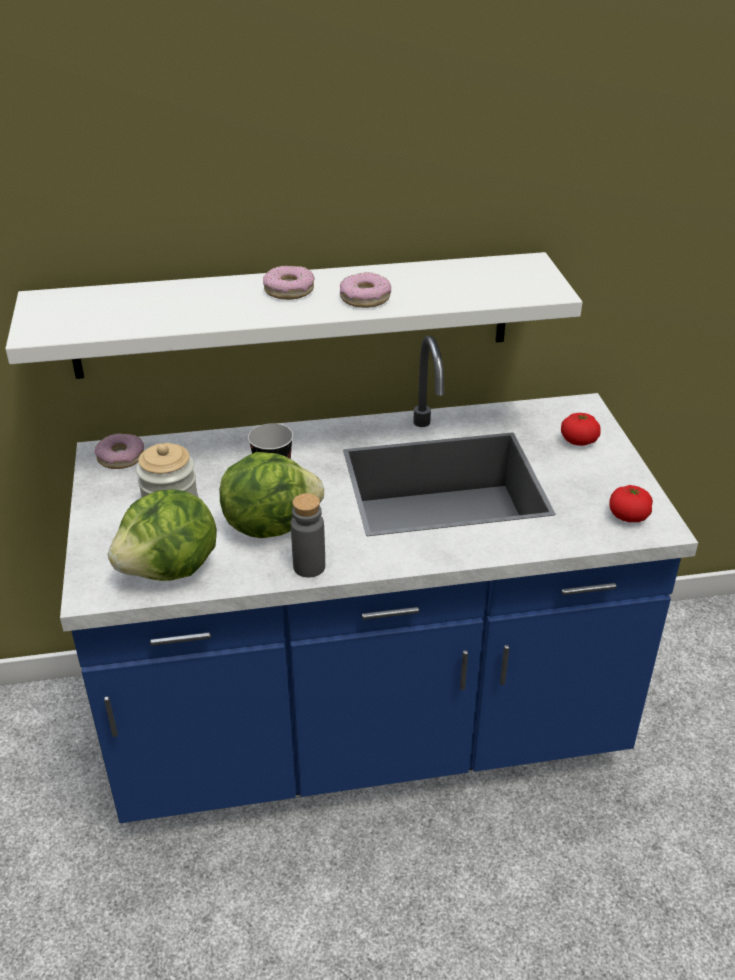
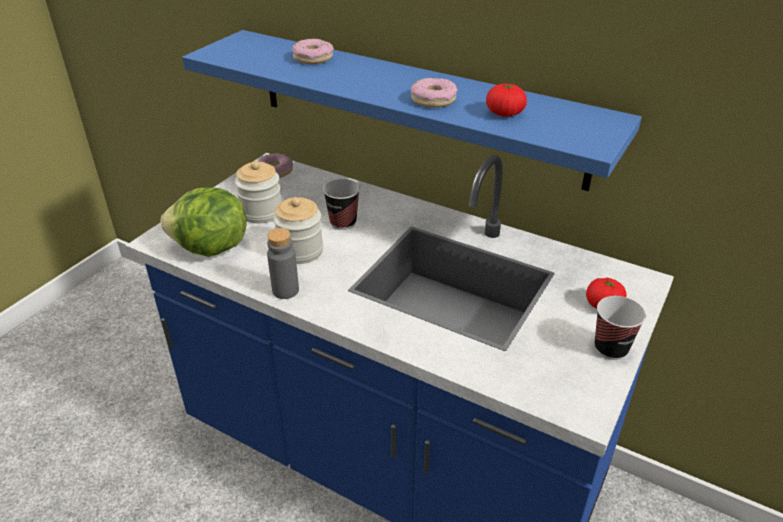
camera: 40 degrees right, 0 degrees up
(270, 524) = (300, 251): lettuce -> jar
(289, 290) = (391, 78): donut -> donut (313, 58)
(293, 315) = (415, 106): white shelf -> blue shelf
(622, 472) = (611, 348): none -> cup
(628, 516) = (568, 386): tomato -> tomato (504, 113)

